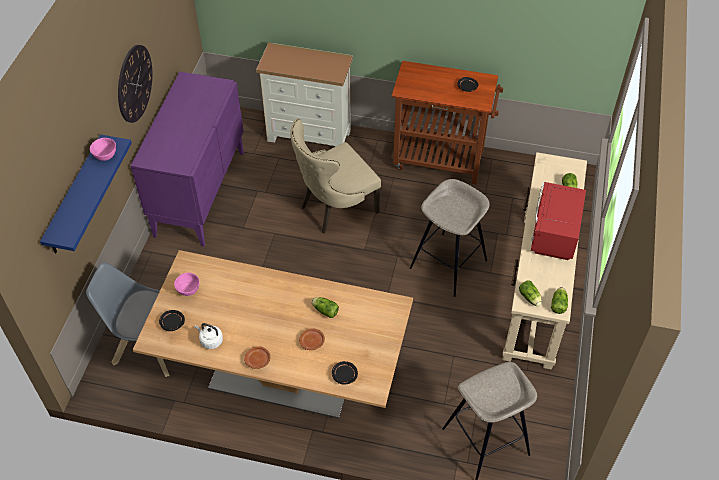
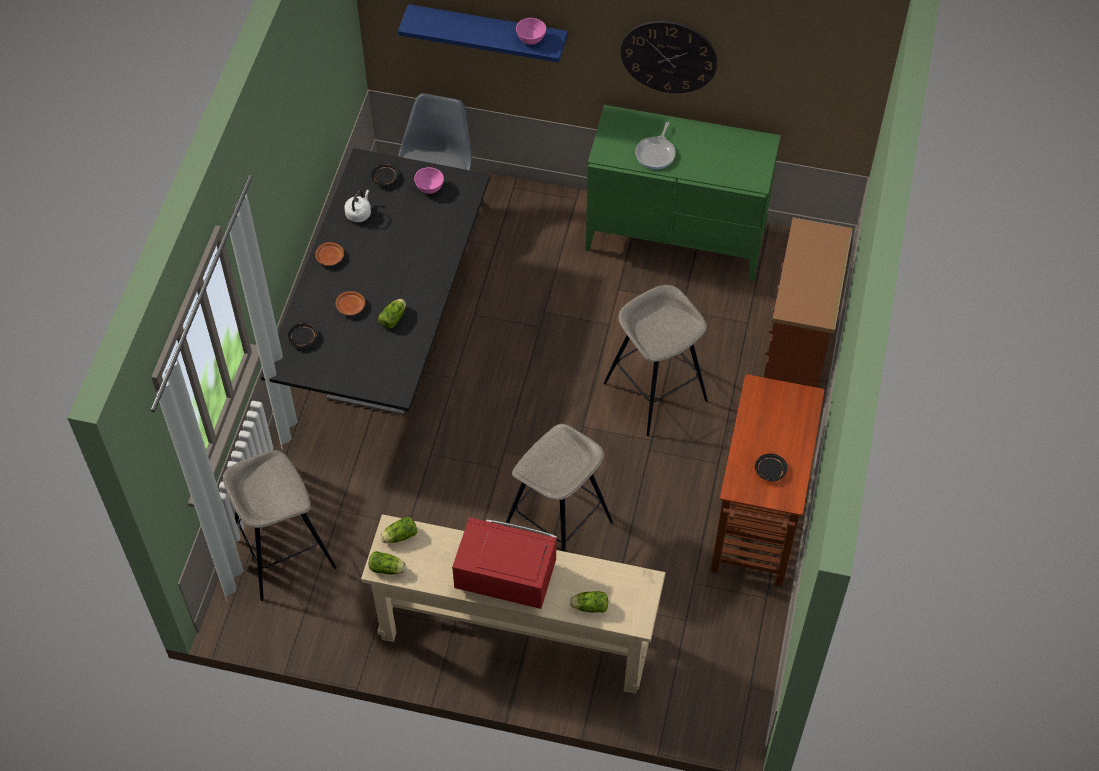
camera: 90 degrees right, 5 degrees up
(186, 136) = (656, 153): none -> frying pan
(200, 193) = (676, 239): purple cabinet -> green cabinet
(282, 376) = (389, 342): beige dining table -> black dining table
(309, 136) = (794, 357): white dresser -> brown dresser
(335, 208) = (655, 391): beige chair -> grey stool

